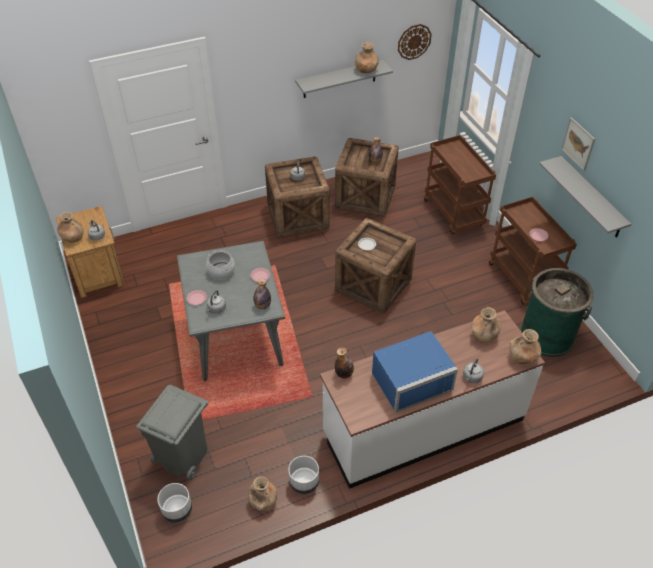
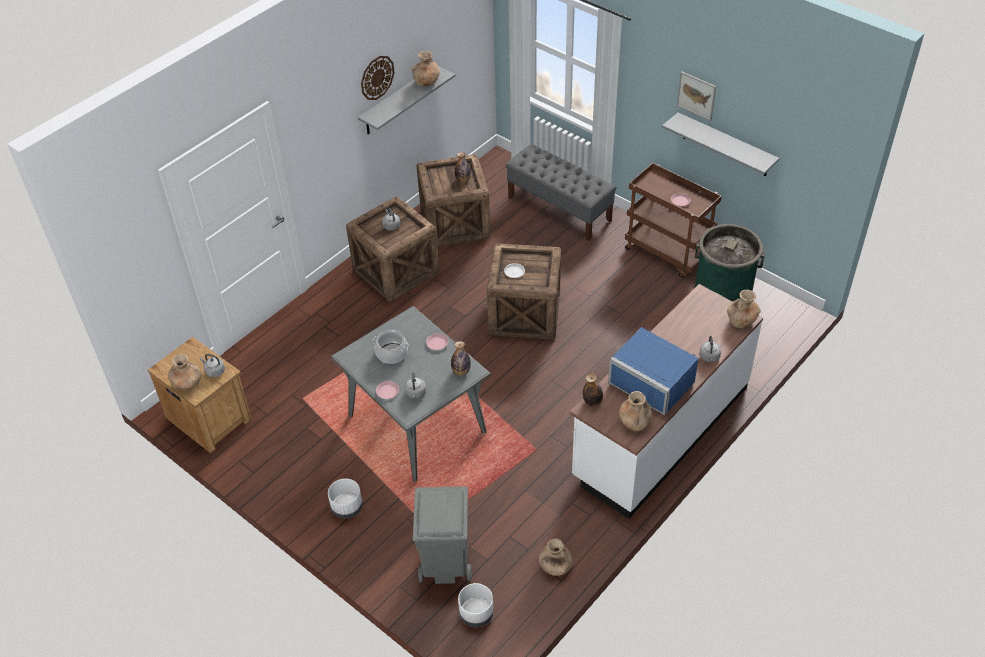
camera: 25 degrees left, 0 degrees up
(304, 482) = (582, 532): white planter -> white planter (347, 508)
(409, 378) = (655, 381): blue microwave -> blue microwave turned 90 degrees clockwise
(414, 41) = (461, 35): wall clock -> wall clock (377, 77)
(454, 214) = (559, 209): brown cart -> grey bench
(483, 336) = (695, 315): brown vase -> brown vase (634, 423)

